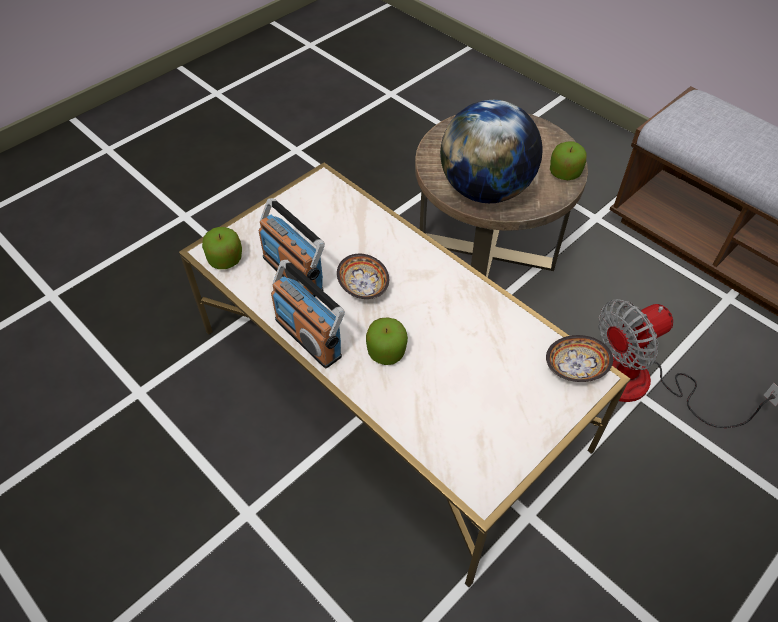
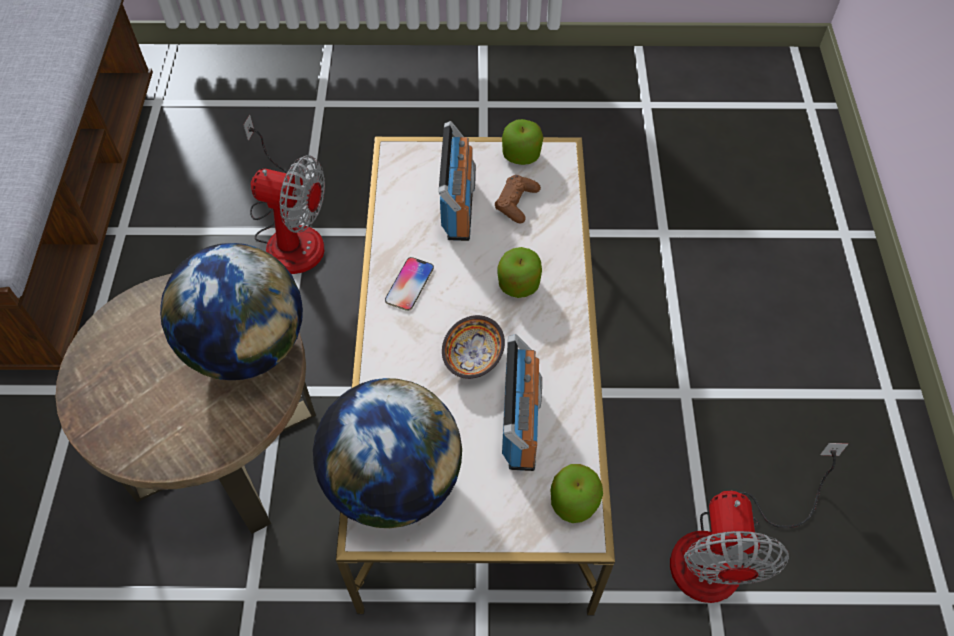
camera: 135 degrees left, 5 degrees up
(146, 424) = (726, 551): none -> fan
(309, 337) = (569, 347): radio -> radio (459, 207)
(334, 203) = (393, 481): none -> globe
(454, 296) = (409, 284): none -> phone
(460, 413) = (516, 202): none -> brown game controller
(564, 173) = (154, 301): apple -> apple (521, 155)
(574, 367) = (400, 169): bowl -> none

